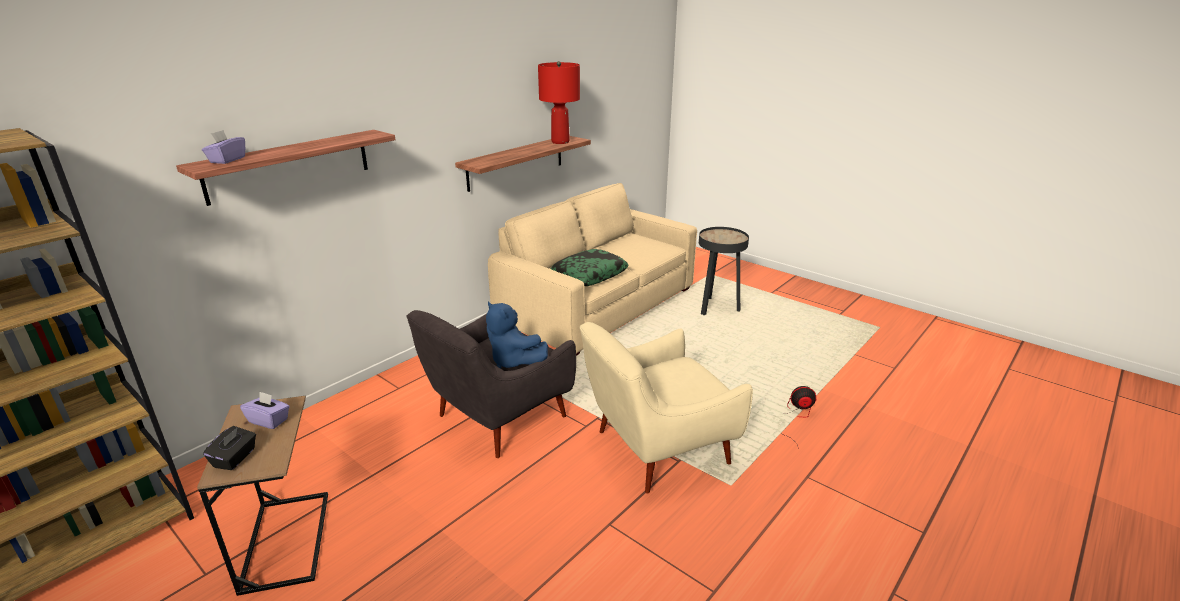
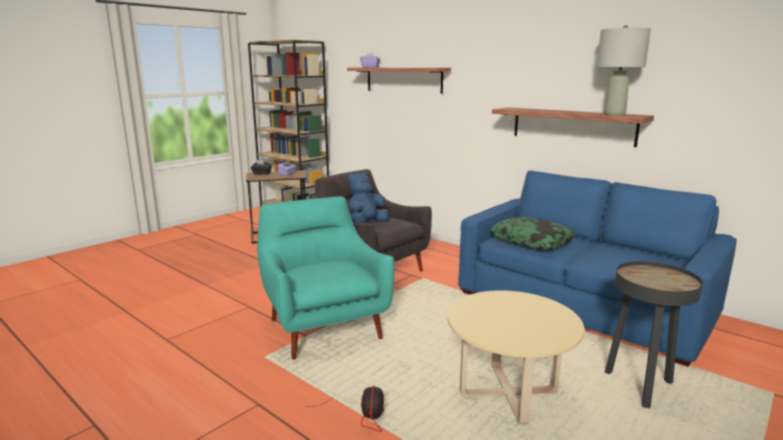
camera: 90 degrees right, 10 degrees down
(560, 142) = (614, 114): red table lamp -> grey table lamp
(597, 305) = (583, 304): beige sofa -> blue sofa
(656, 449) = (323, 326): beige armchair -> turquoise armchair
(741, 353) = (508, 393): none -> beige coffee table

